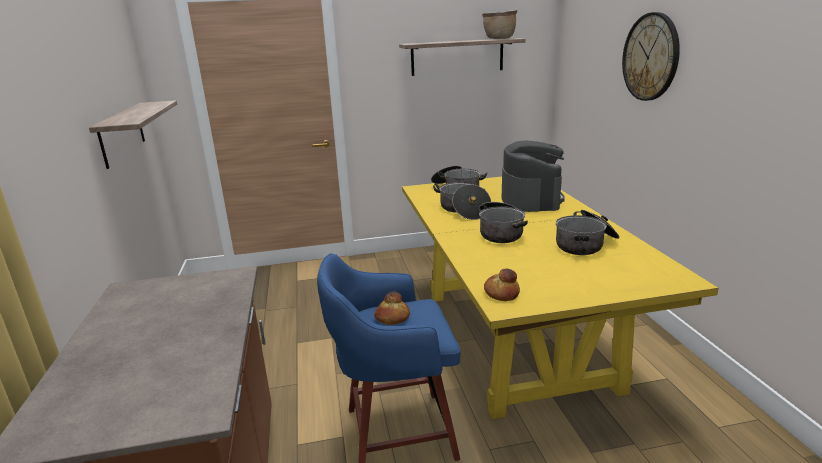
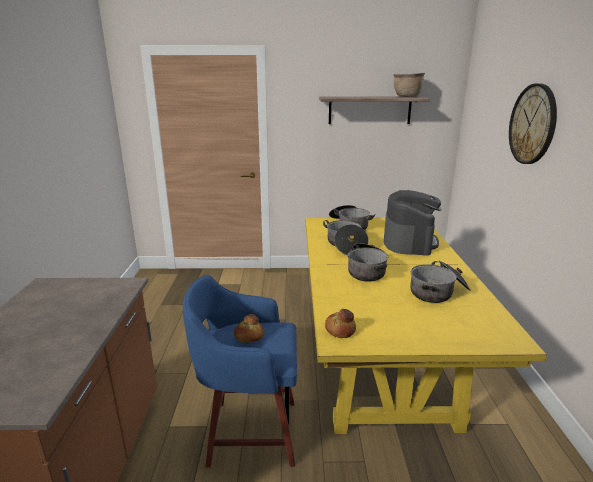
camera: 10 degrees right, 0 degrees up
(122, 133) = (83, 157): shelf -> none

